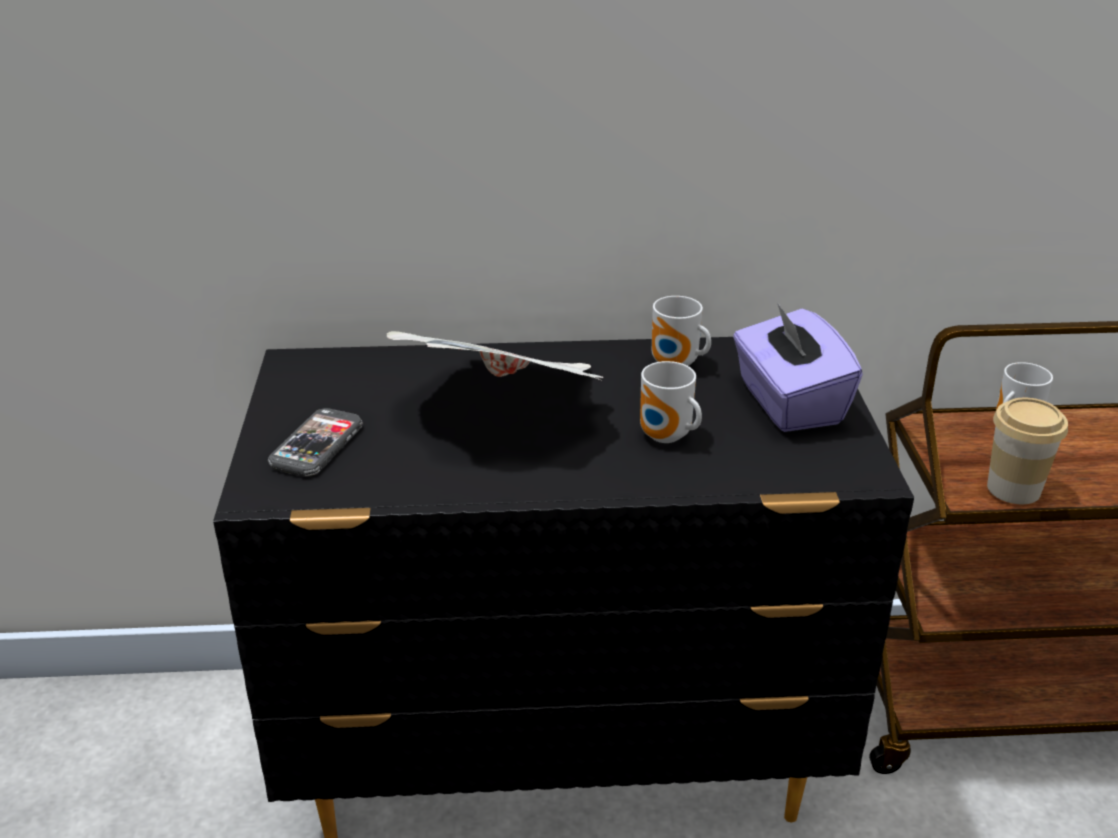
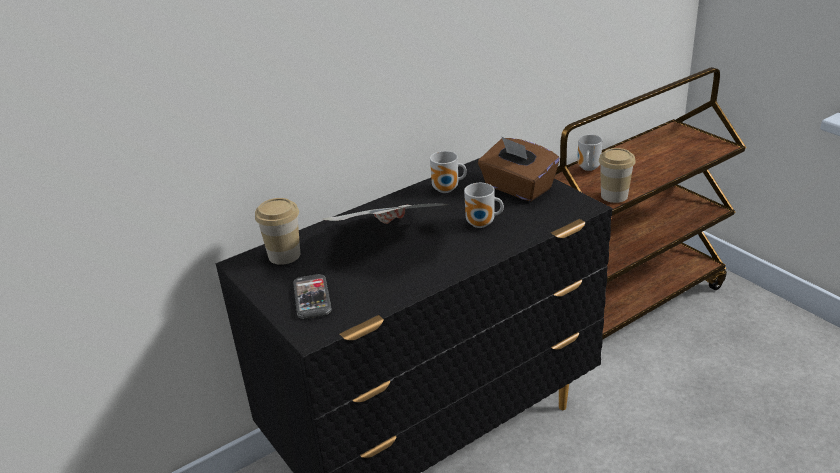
camera: 30 degrees left, 0 degrees up
(354, 372) = (284, 255): none -> cup
(788, 403) = (517, 188): purple tissue box -> brown tissue box

